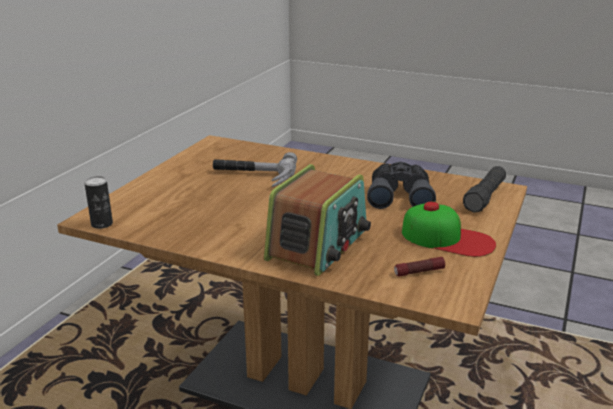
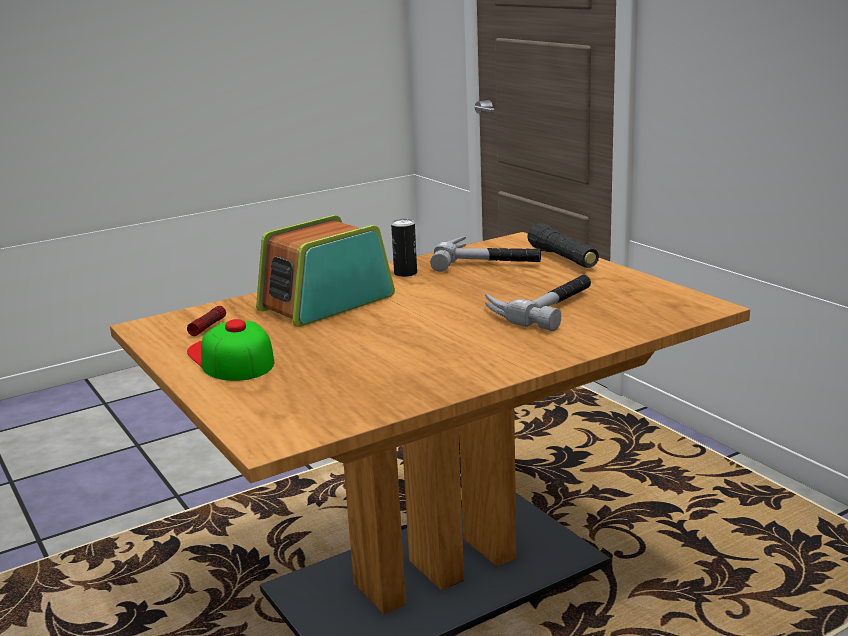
camera: 125 degrees right, 5 degrees down
(102, 224) = (499, 242): can -> can (405, 273)
(163, 214) = (489, 261): none -> hammer
(318, 245) = (325, 303): radio -> radio turned 75 degrees clockwise
(399, 196) = (364, 366): grey binoculars -> none
(448, 238) = (230, 357): cap -> cap turned 90 degrees clockwise
(485, 197) = (271, 417): black flashlight -> black flashlight (563, 258)

